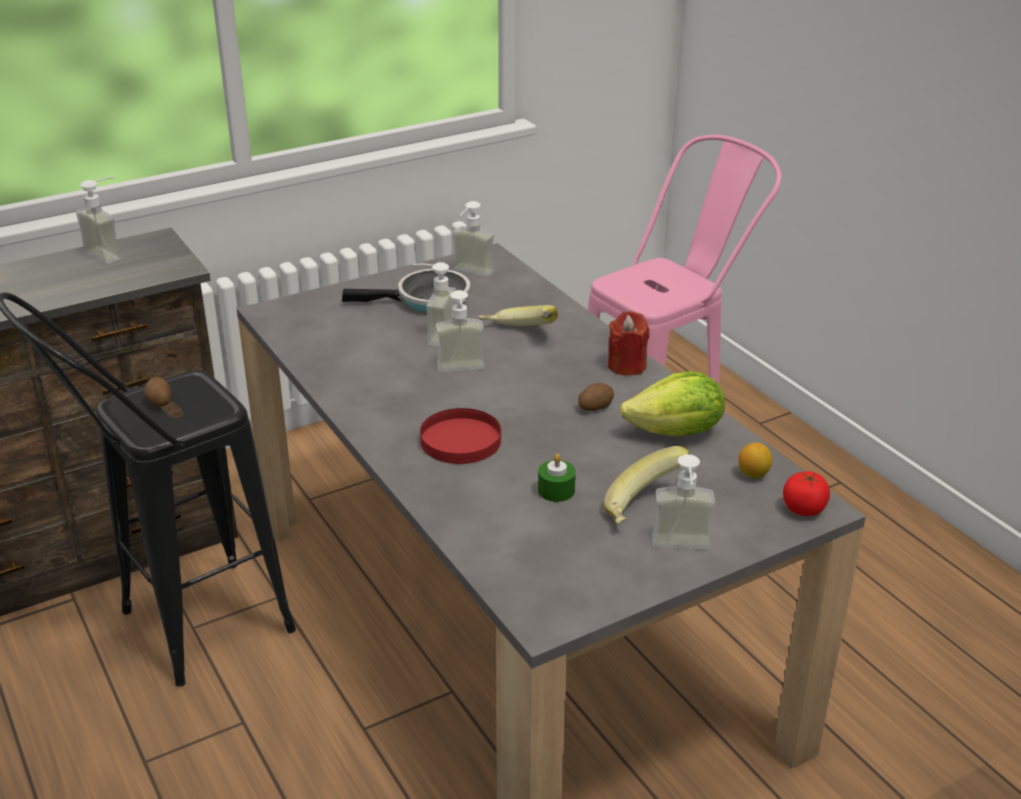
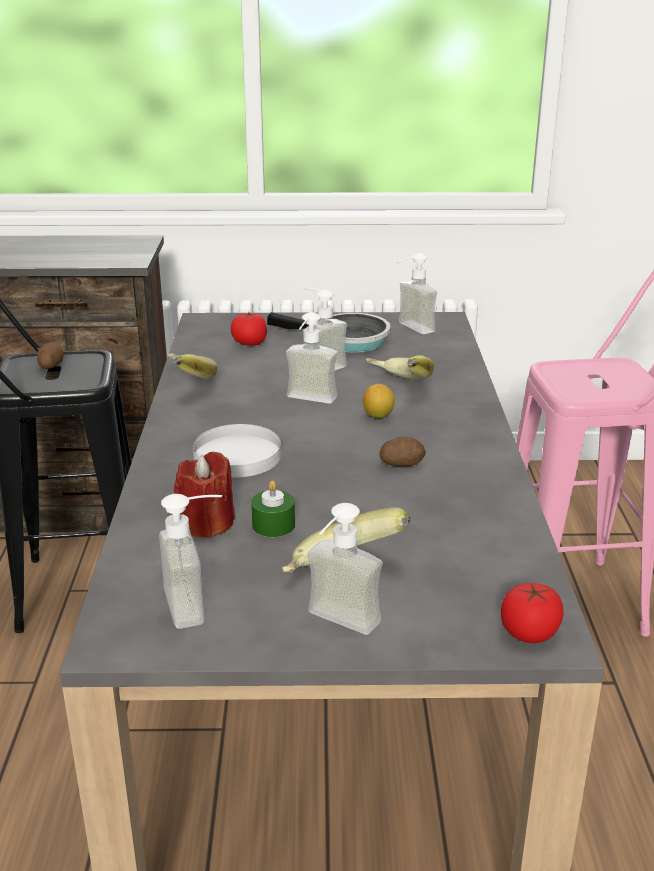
camera: 30 degrees right, 5 degrees down
(110, 253) = (95, 242): soap dispenser -> soap dispenser (198, 604)
(332, 384) = (185, 383): none -> banana
(343, 326) = (249, 343): none -> tomato
(461, 440) = (238, 456): red plate -> white plate
(626, 366) = (477, 437): red candle -> red candle (207, 523)
(676, 433) = (461, 510): lettuce -> none
(753, 474) = (506, 577): lemon -> lemon (378, 416)

